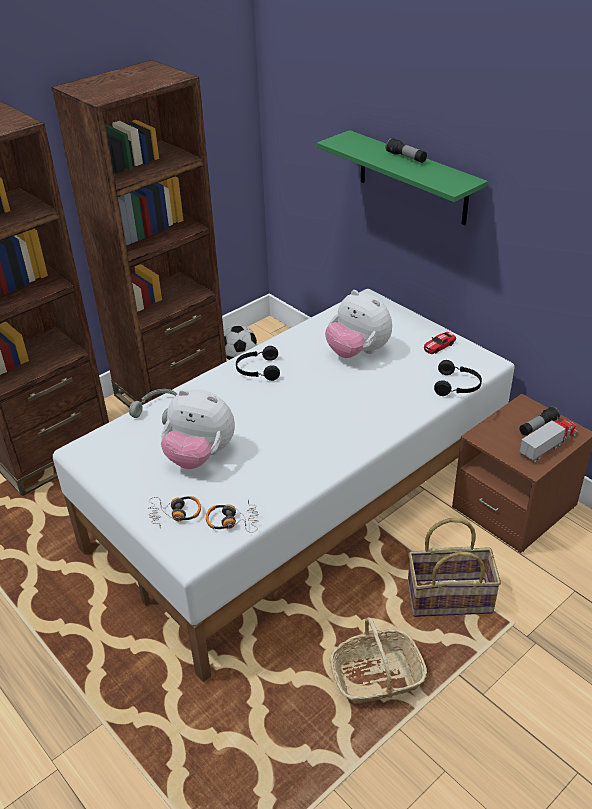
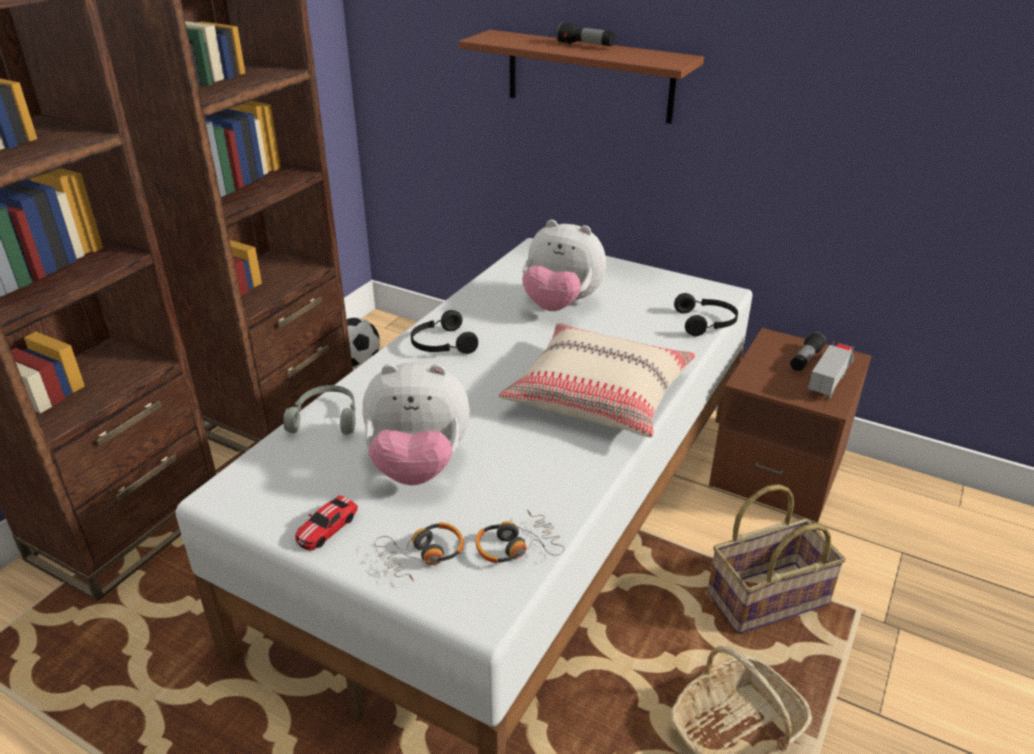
camera: 20 degrees left, 5 degrees down
(343, 429) = (599, 395): none -> beige pillow
(412, 178) = (589, 76): green shelf -> brown shelf
(439, 346) = (655, 284): toy car -> toy car (327, 528)

